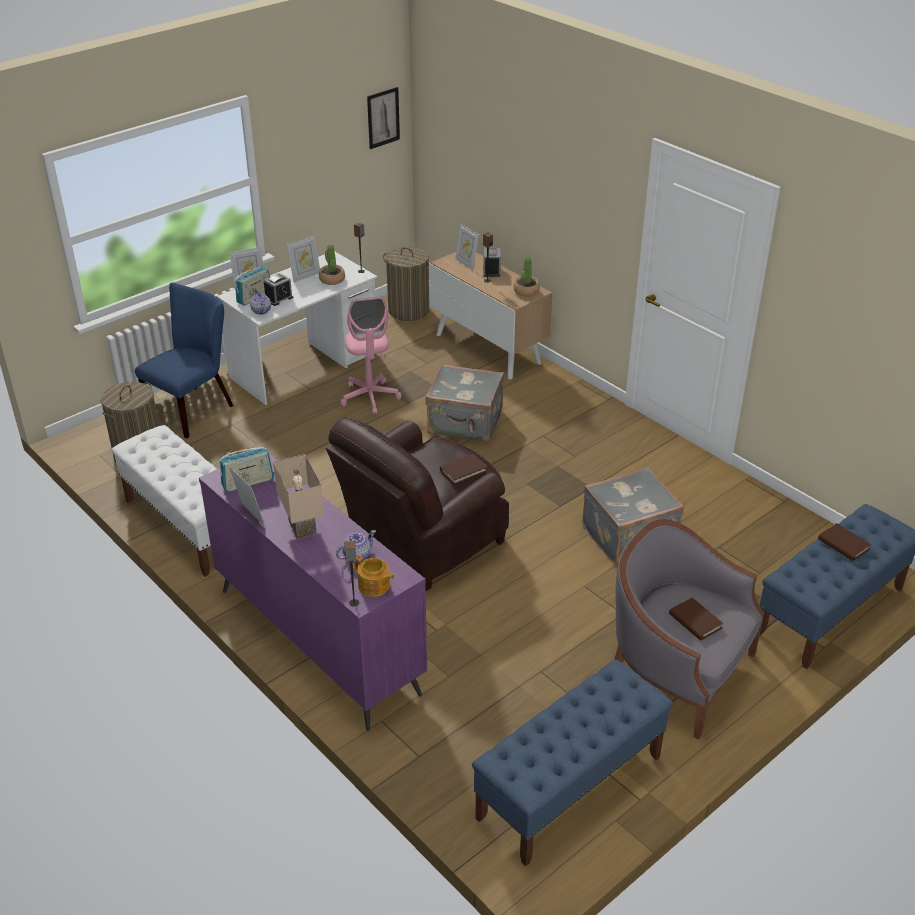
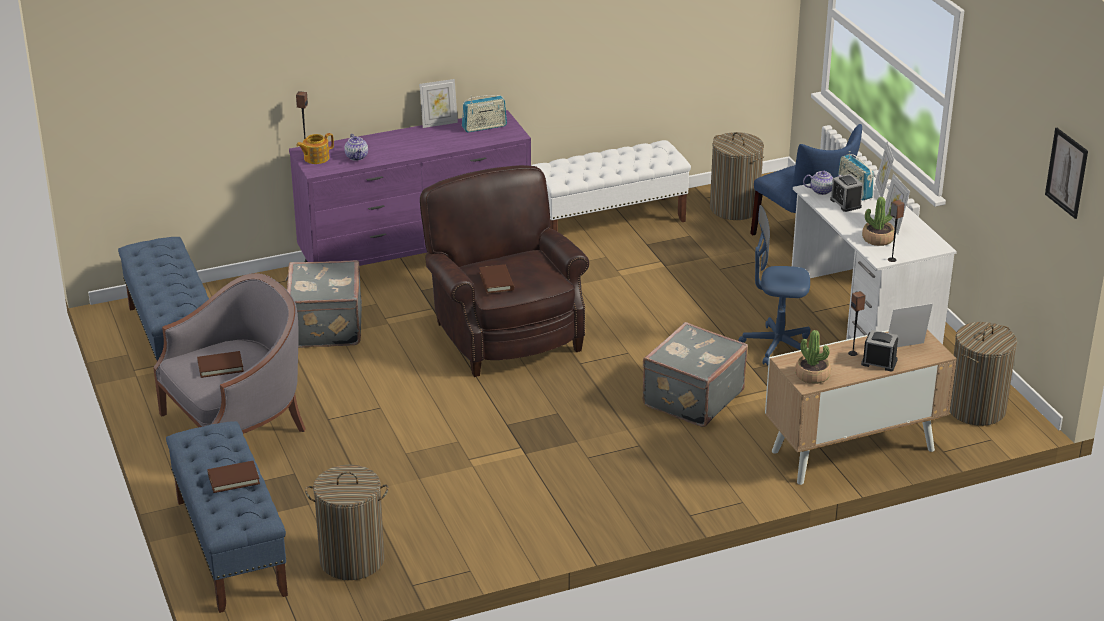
camera: 110 degrees right, 5 degrees down
(248, 483) = (484, 127): radio -> radio turned 105 degrees counterclockwise
(300, 527) = (409, 140): beige table lamp -> none
(370, 397) = (776, 346): pink office chair -> blue office chair
(630, 537) = (428, 455): grey suitcase -> grey suitcase (324, 327)
(785, 539) = (351, 560): none -> laundry basket

